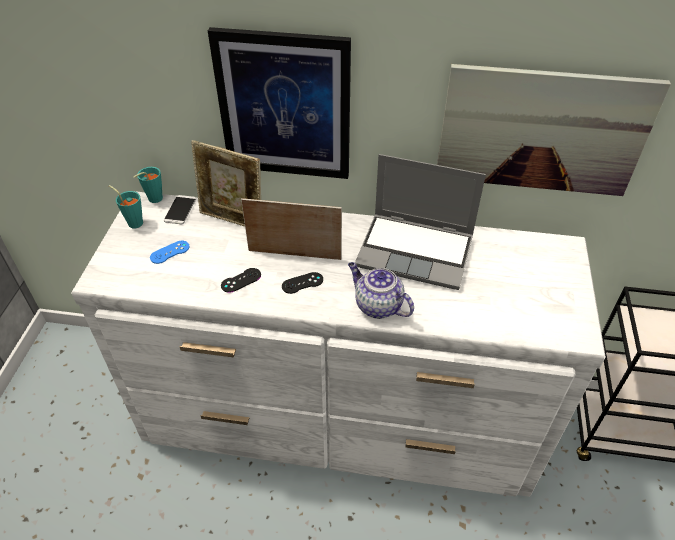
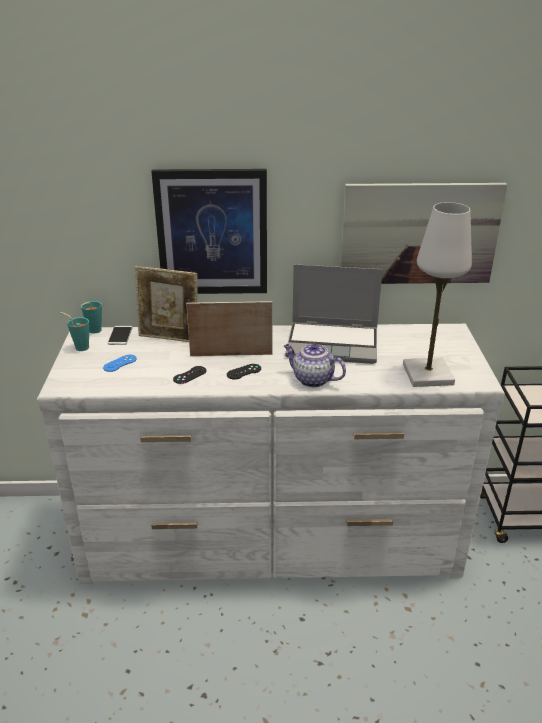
camera: 10 degrees left, 15 degrees down
(517, 316) = (428, 375): none -> white table lamp

